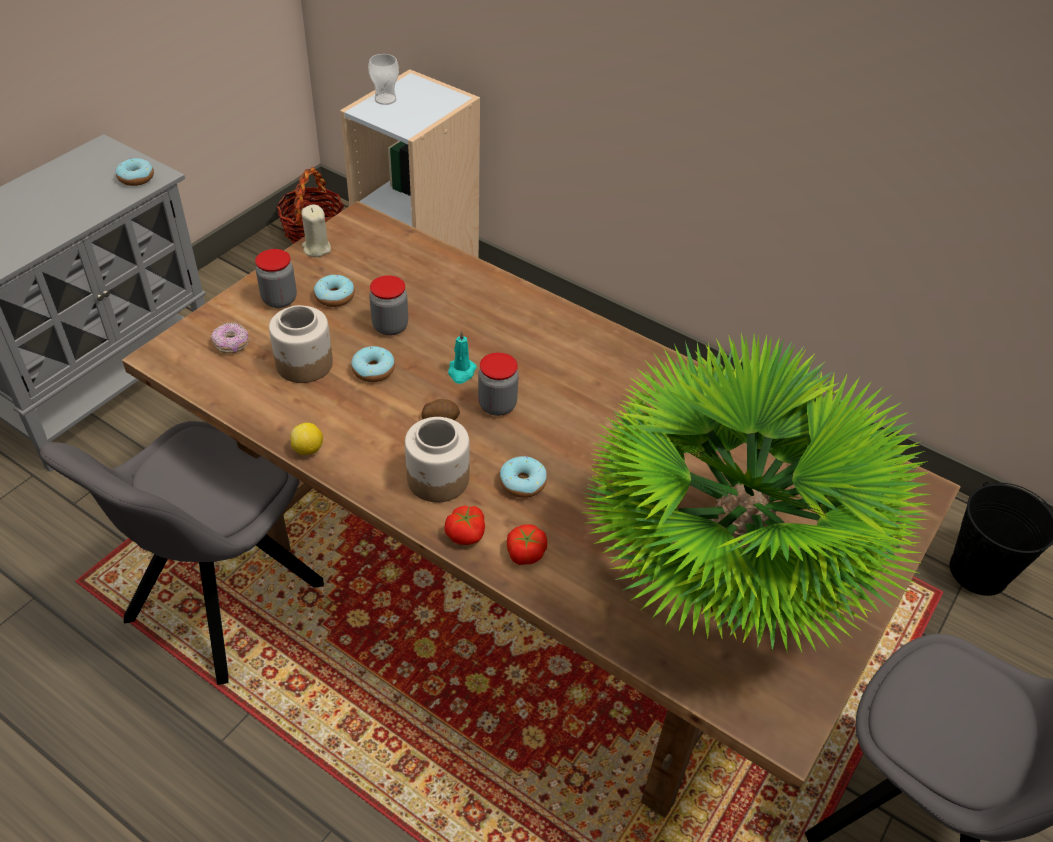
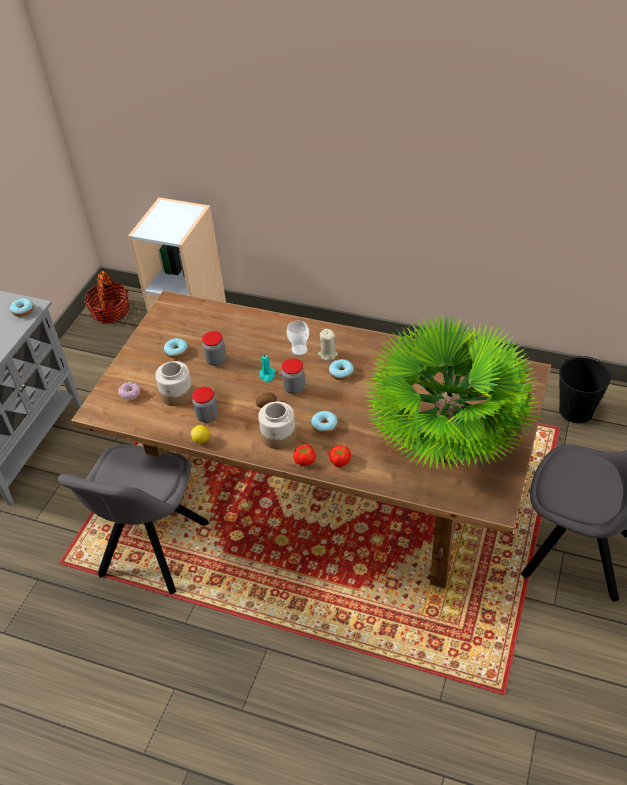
camera: 10 degrees left, 0 degrees up
(279, 299) = (145, 361): jar -> jar (207, 416)
(316, 248) = (152, 326): beige candle -> beige candle (327, 354)
(373, 370) = (217, 387): donut -> donut (341, 373)
(385, 99) = (152, 221): cup -> cup (299, 350)

